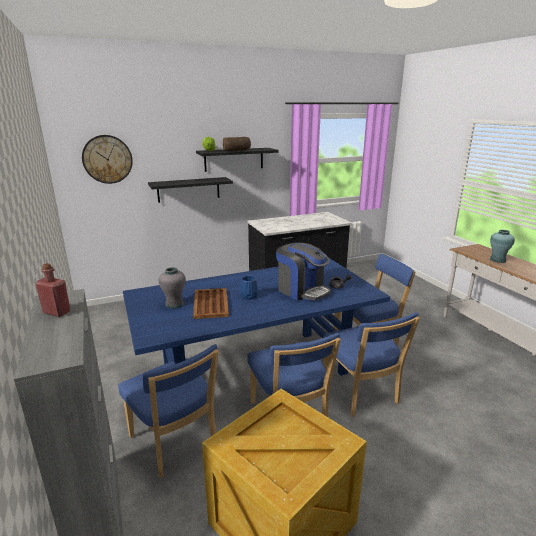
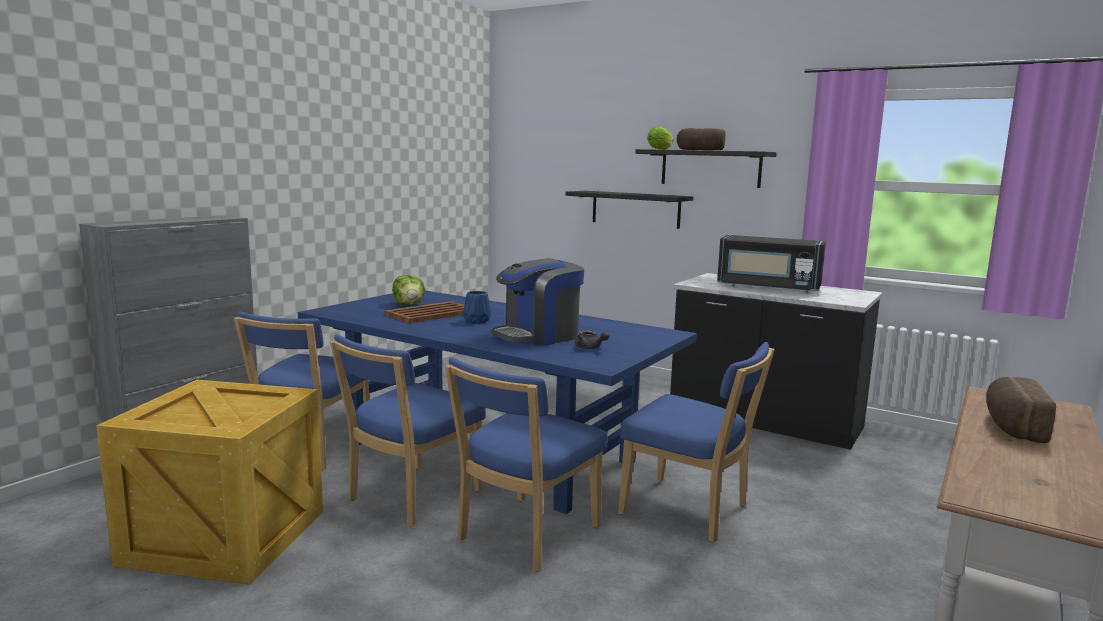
camera: 55 degrees right, 10 degrees down
(57, 312) = (191, 218): red bottle -> none
(107, 159) = (543, 154): wall clock -> none
(174, 304) = (409, 305): grey vase -> lettuce
(298, 222) = (768, 288): none -> black microwave
(302, 290) = (538, 336): coffee machine -> coffee machine turned 45 degrees clockwise
(497, 260) = (1011, 427): turquoise vase -> bread

